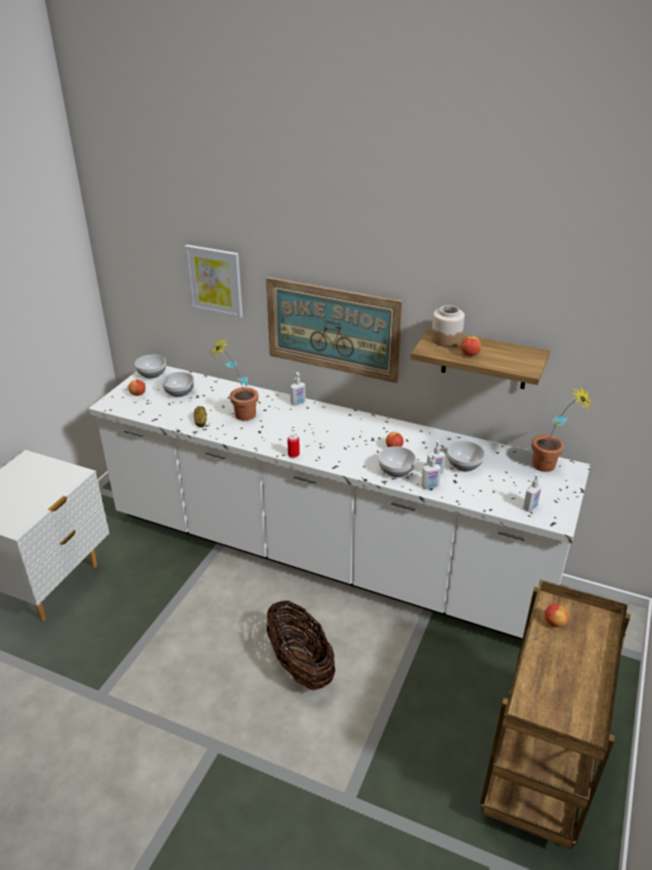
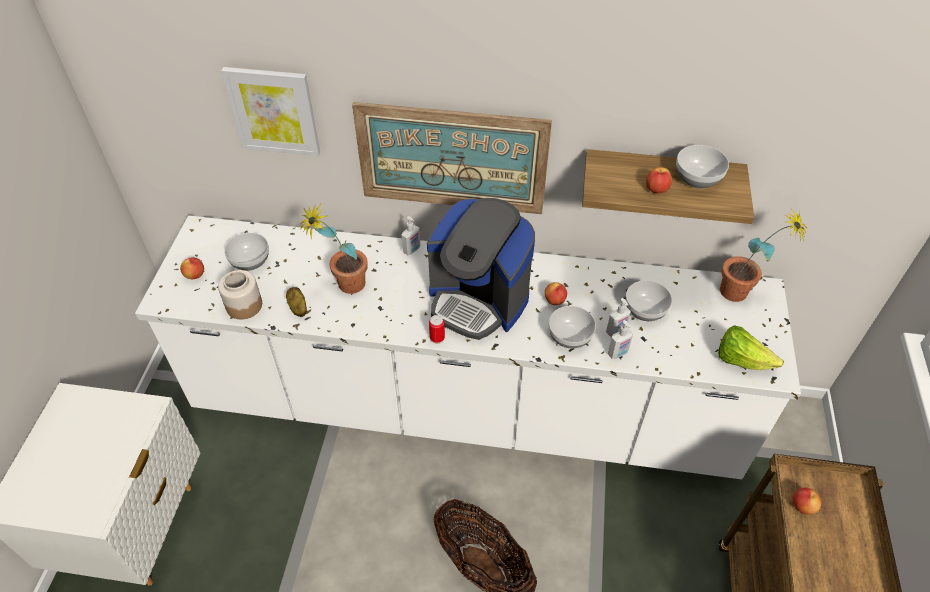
camera: 15 degrees left, 15 degrees up
(152, 374) = (202, 236): bowl -> bowl (698, 179)
(335, 438) = (478, 300): none -> coffee machine
(446, 339) = (617, 167): jar -> jar (244, 305)
(530, 507) = (741, 360): soap dispenser -> lettuce

